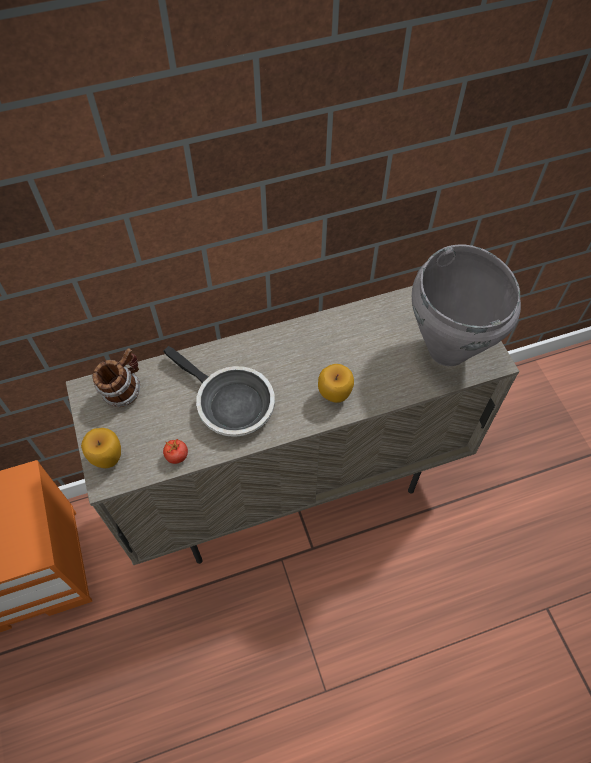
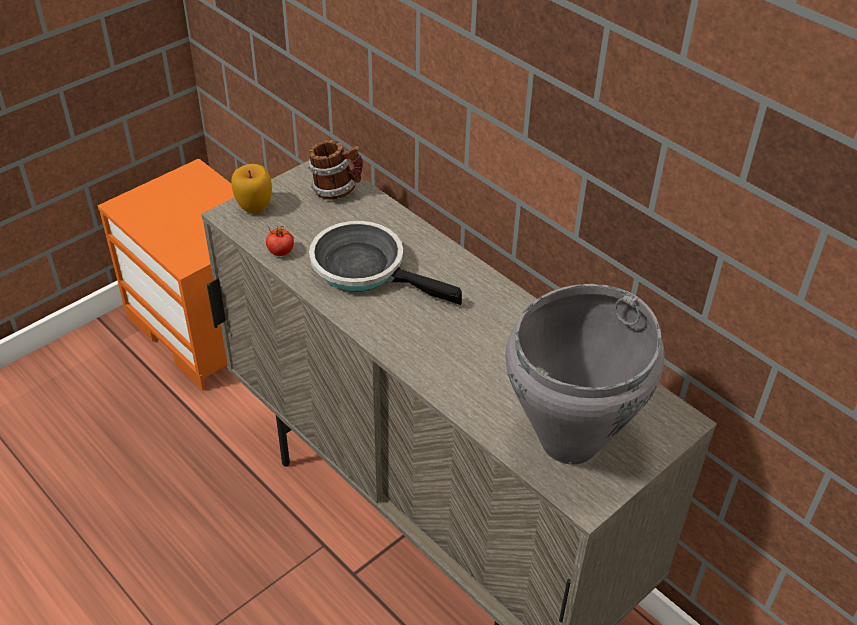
camera: 65 degrees right, 15 degrees down
(230, 404) = (365, 269): frying pan -> frying pan turned 105 degrees clockwise
(334, 395) = (429, 350): apple -> none

